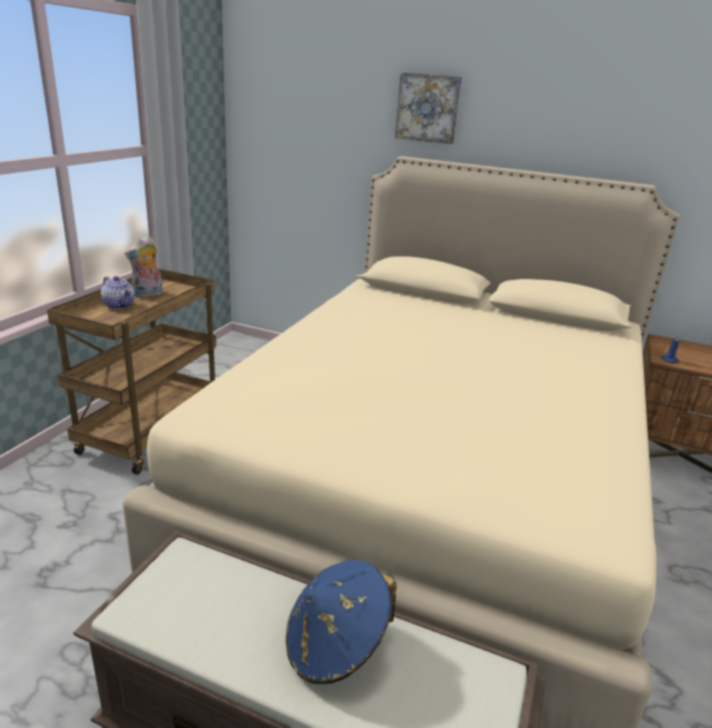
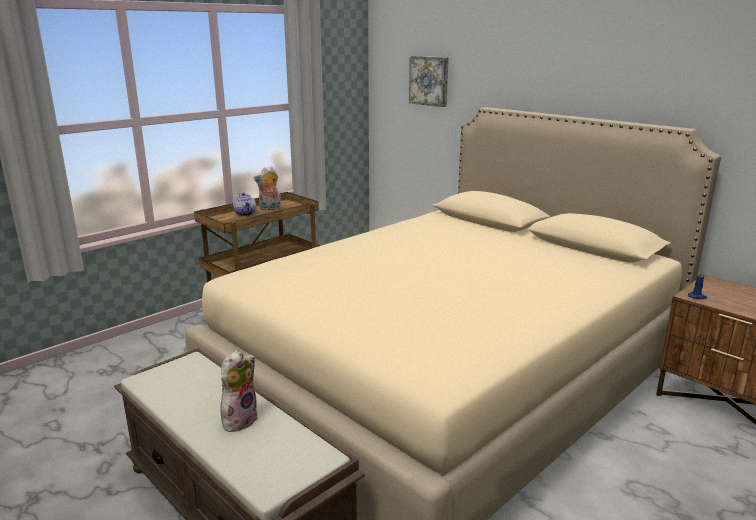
camera: 25 degrees right, 5 degrees down
(335, 645) = (239, 419): blue hat -> plush toy
(428, 108) = (508, 67): picture -> picture (429, 80)

